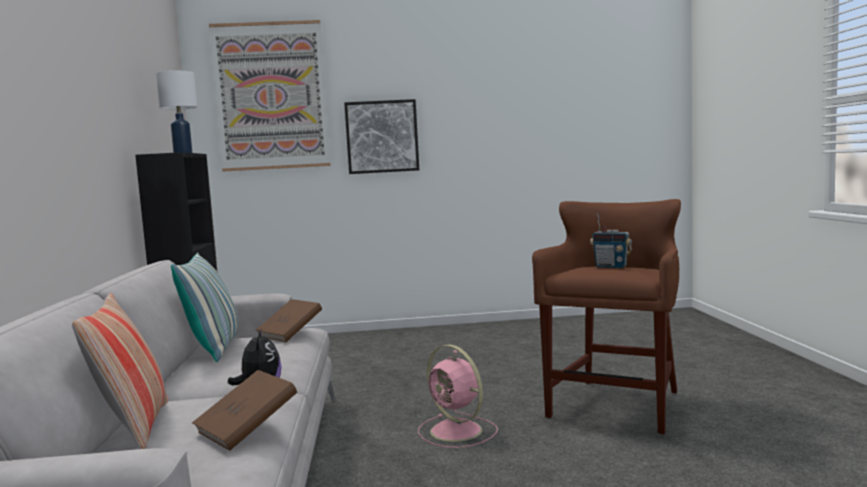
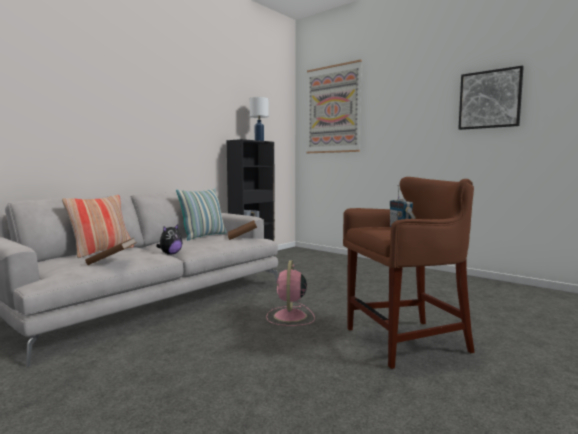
camera: 45 degrees right, 0 degrees up
(382, 136) = (391, 133): picture -> picture (489, 99)

